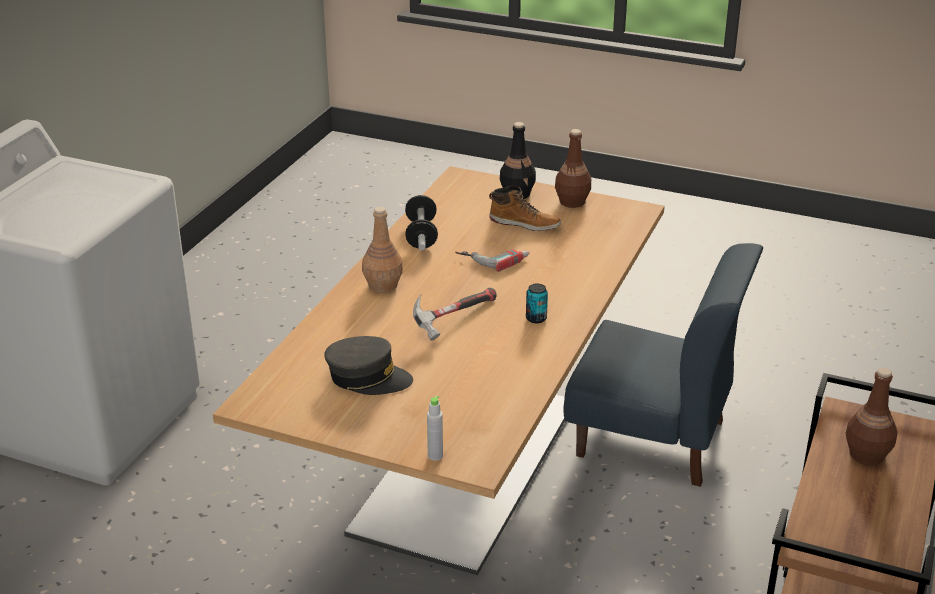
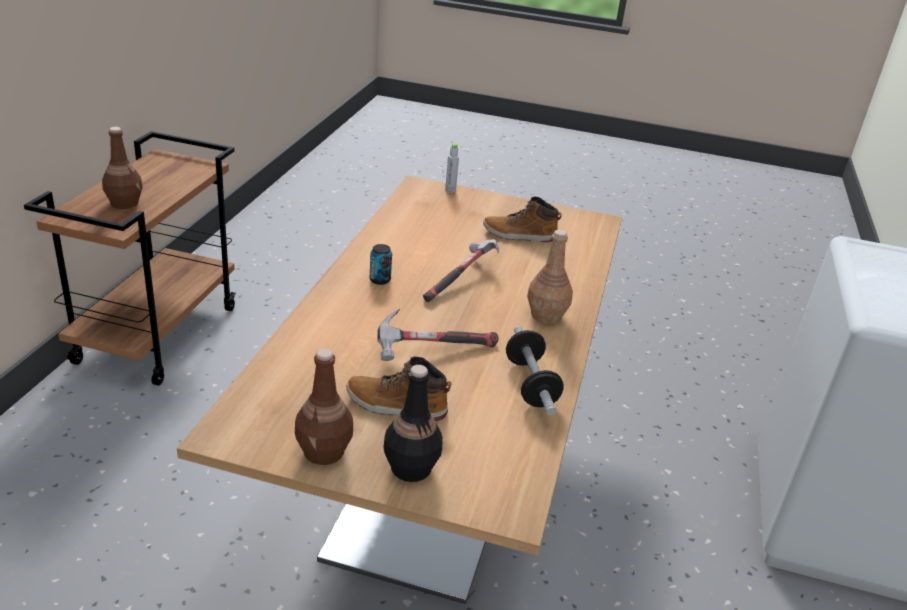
camera: 170 degrees right, 0 degrees up
(368, 378) = (519, 235): grey cap -> boot
(493, 257) = (432, 350): power drill -> hammer
(652, 438) = (233, 516): blue chair -> none

